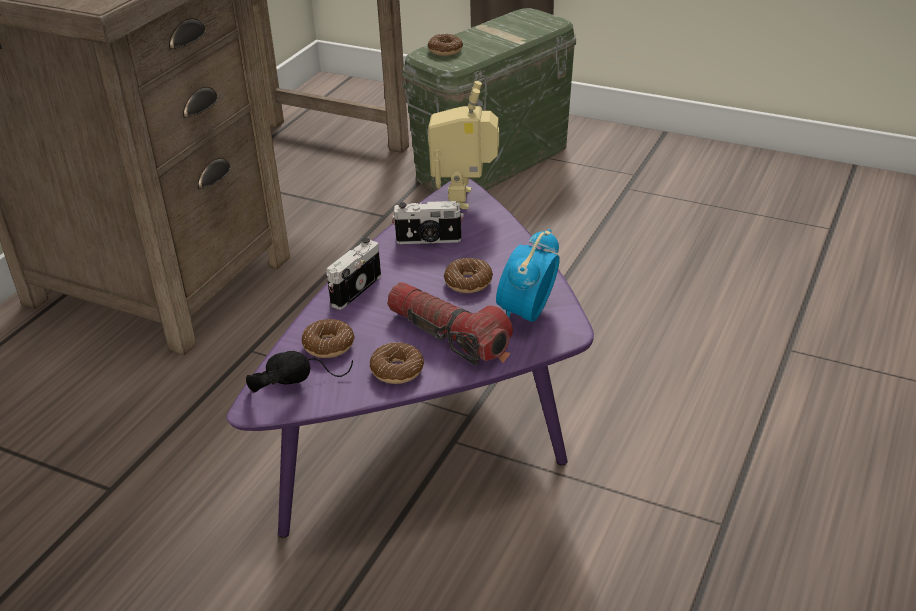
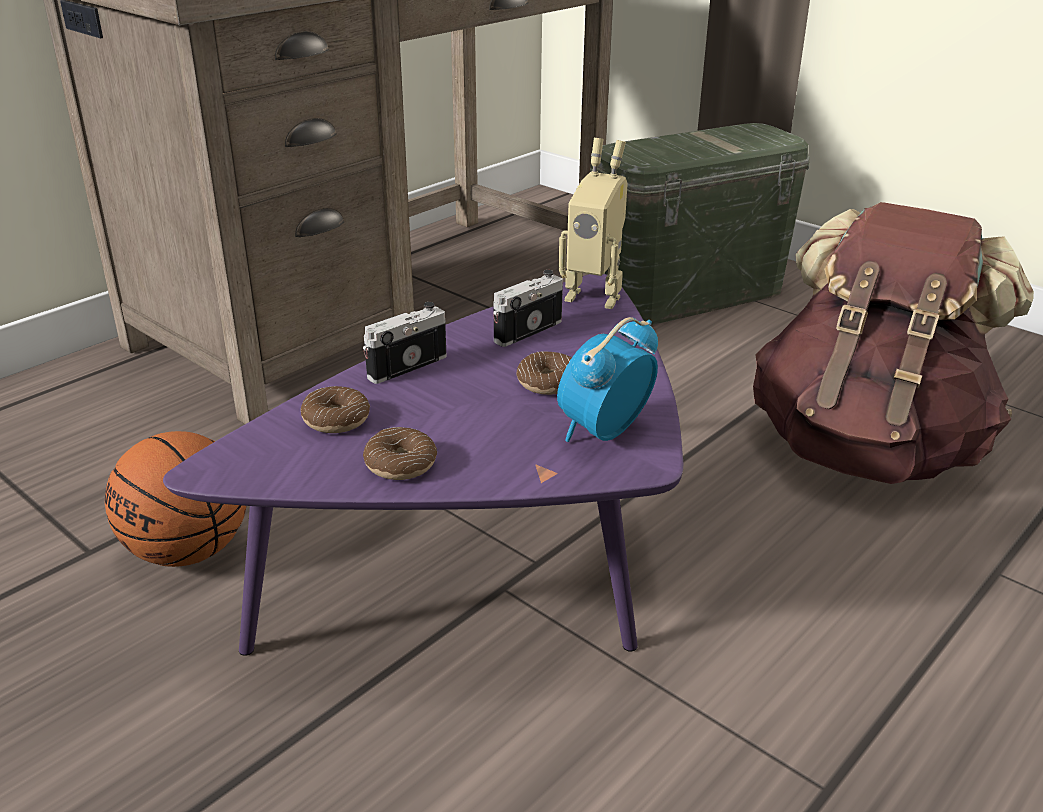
camera: 15 degrees right, 5 degrees down
(192, 469) = (187, 551): none -> basketball
(299, 380) = (275, 451): black headphones -> none
(429, 240) = (525, 330): camera -> camera turned 120 degrees clockwise
(445, 50) = (643, 148): donut -> none
(448, 335) = (488, 437): flashlight -> none
(466, 198) = (595, 295): toy robot -> toy robot turned 90 degrees counterclockwise
(673, 271) = (865, 447): none -> brown backpack

